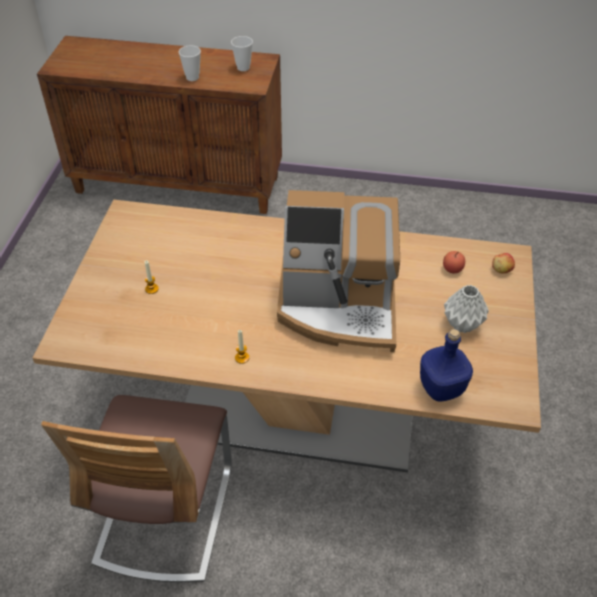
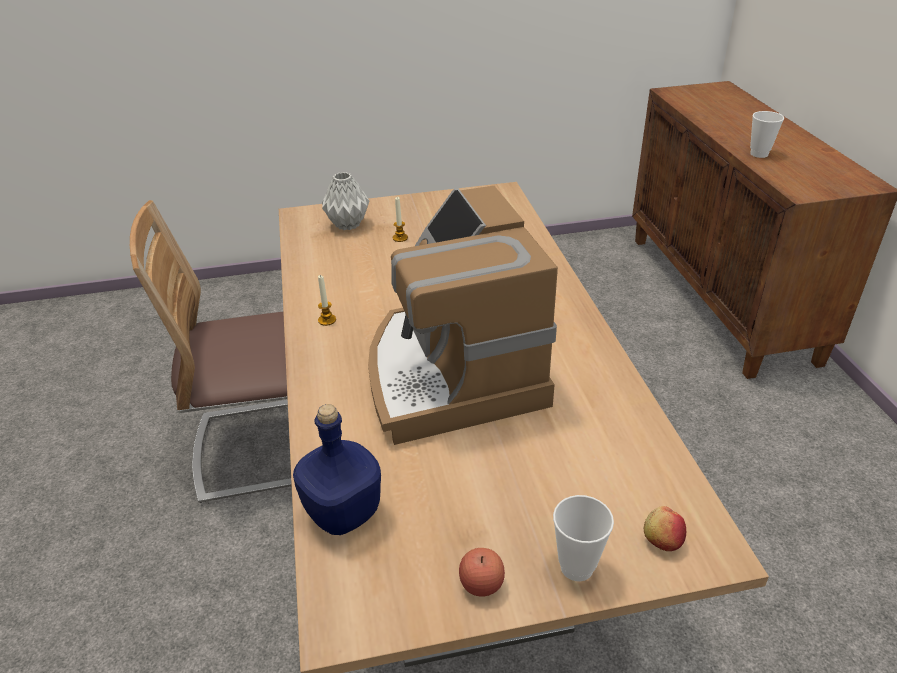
camera: 70 degrees right, 10 degrees down
(243, 68) = (828, 176): cup -> cup (576, 567)
(452, 269) = (613, 472): apple -> apple (481, 584)
(462, 325) = (490, 511): grey vase -> grey vase (347, 224)

